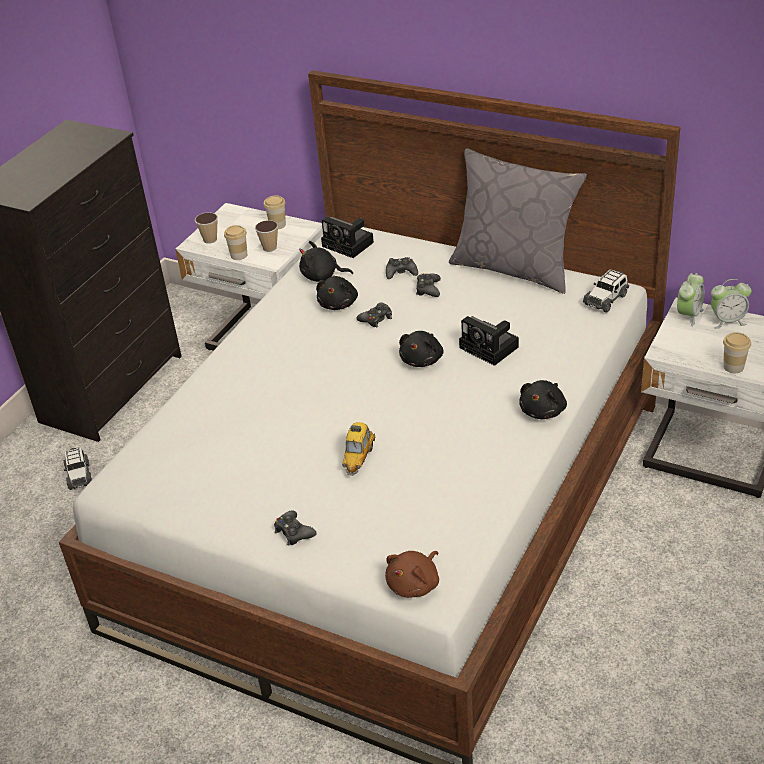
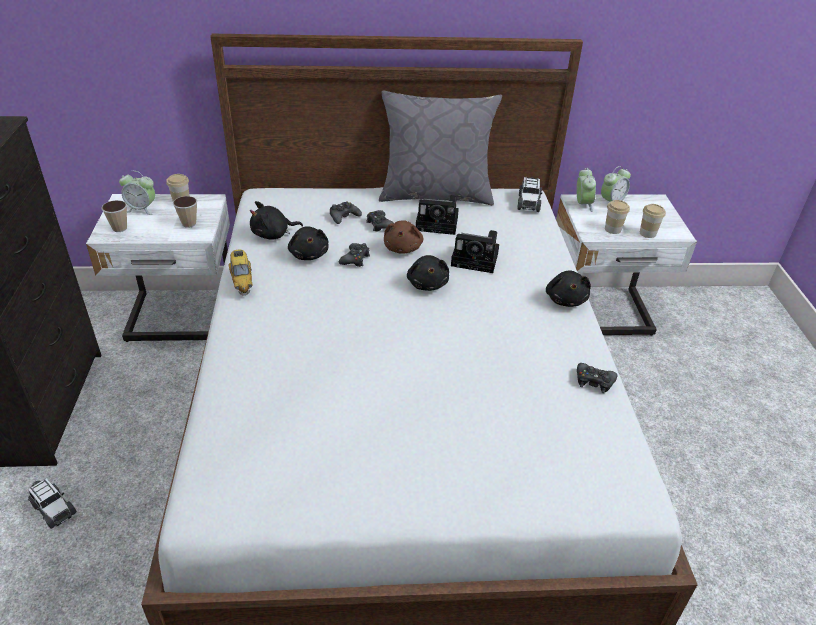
camera: 35 degrees left, 0 degrees up
(239, 255) = (161, 236): cup -> cup (612, 229)
(240, 224) = (142, 209): none -> alarm clock
(294, 532) = (453, 487): black game controller -> black game controller (594, 381)
(349, 245) = (277, 203): camera -> camera (439, 224)
(359, 458) = (450, 388): toy car -> toy car (242, 282)
(415, 584) = (612, 495): brown plush toy -> brown plush toy (403, 248)

